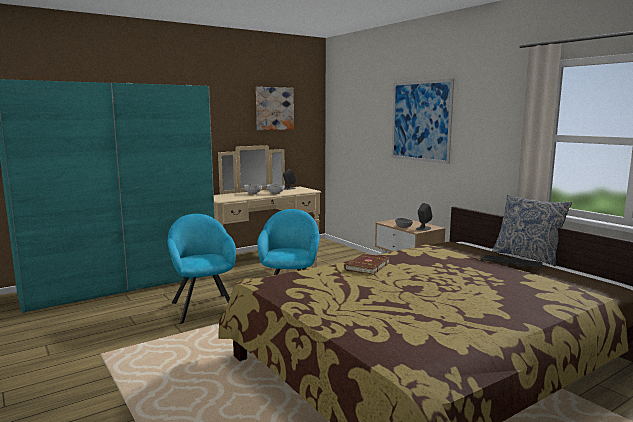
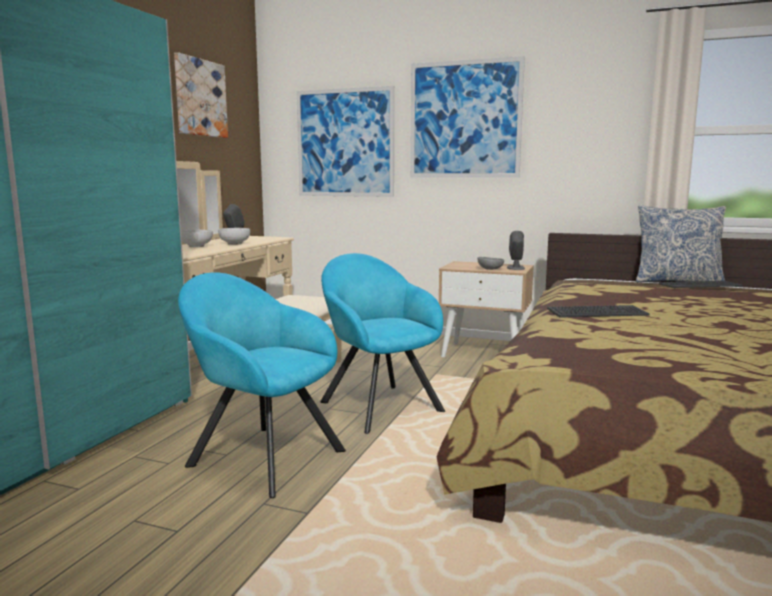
camera: 35 degrees left, 0 degrees up
(361, 132) = (345, 143): none -> picture
(366, 266) = (597, 313): brown book -> keyboard

